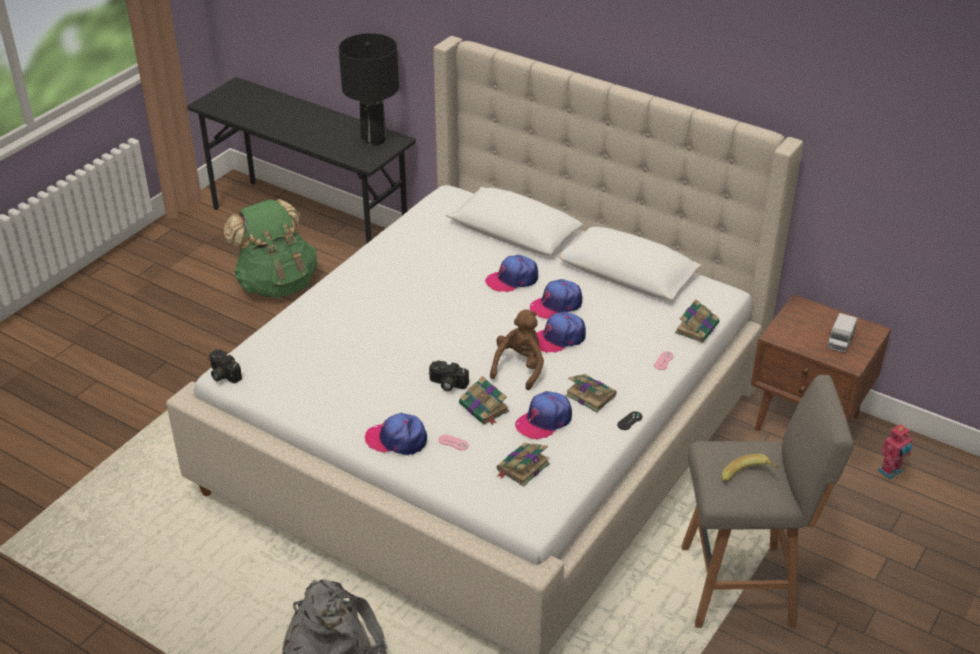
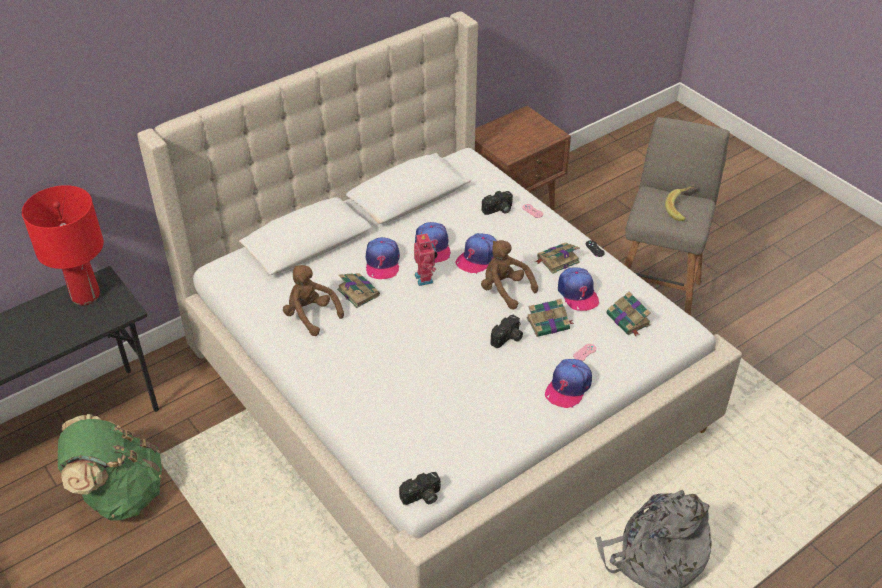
camera: 70 degrees left, 5 degrees up
(373, 139) = (85, 296): black table lamp -> red table lamp
(416, 257) = (311, 315): none -> brown plush toy
(558, 338) = (478, 257): cap -> cap turned 45 degrees clockwise
(647, 336) = (498, 210): none -> camera
(697, 328) = (501, 182): book -> book (357, 292)
(840, 341) = (529, 130): toy truck -> none
(890, 472) = (577, 188): toy robot -> toy robot (425, 278)

